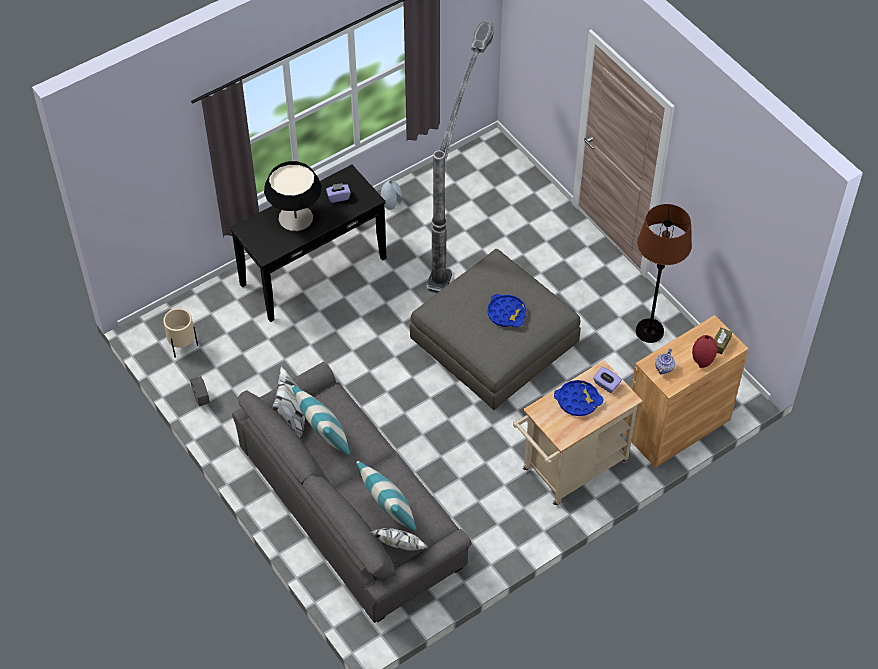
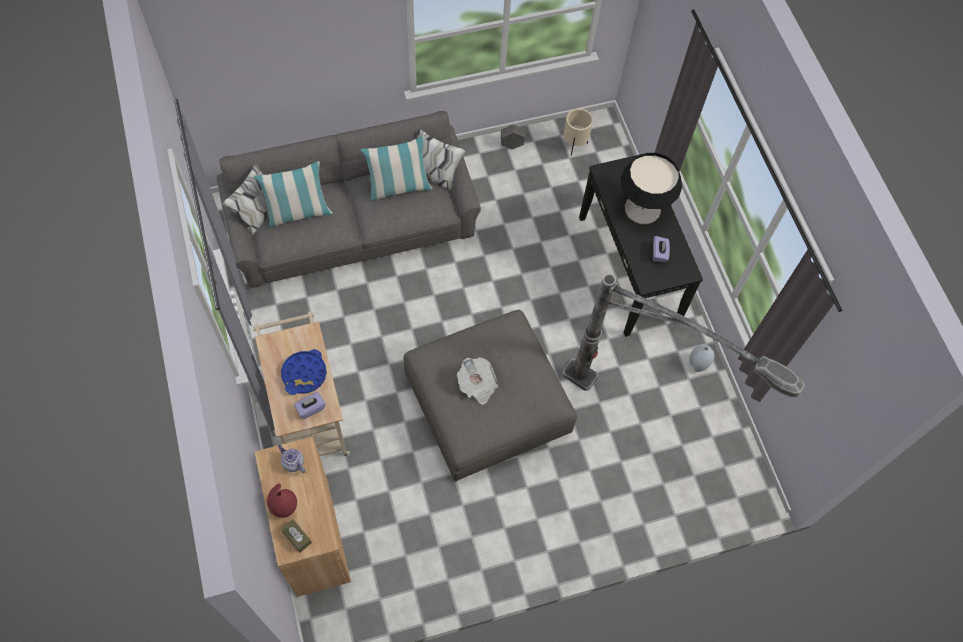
camera: 105 degrees right, 10 degrees up
(506, 313) = (477, 385): blue tray -> newspaper
(649, 331) = (441, 561): brown floor lamp -> none

